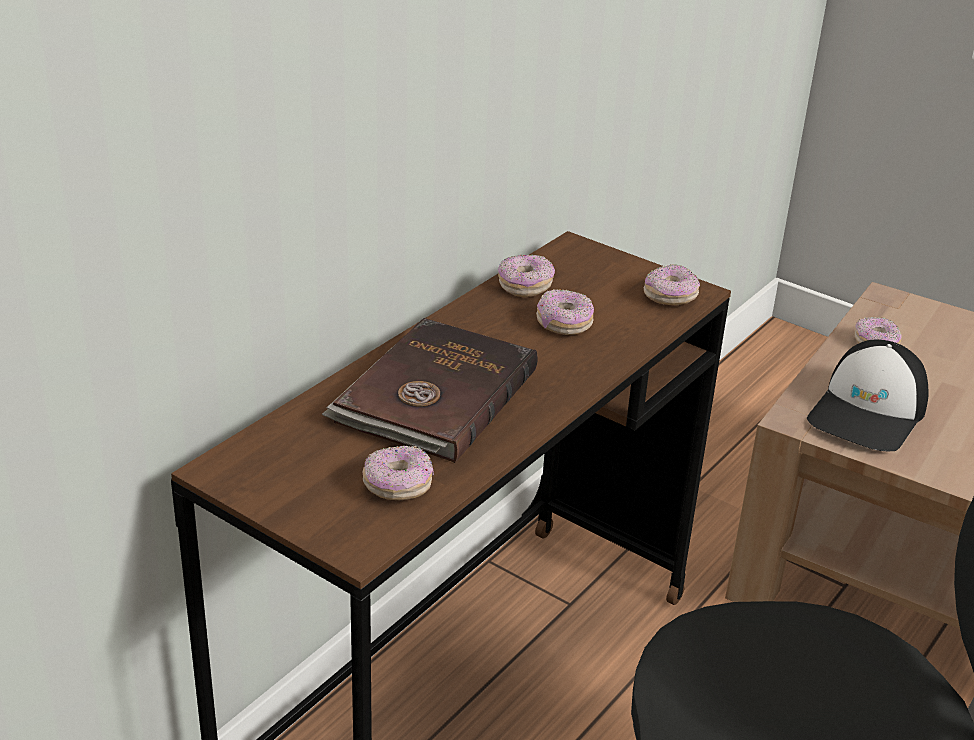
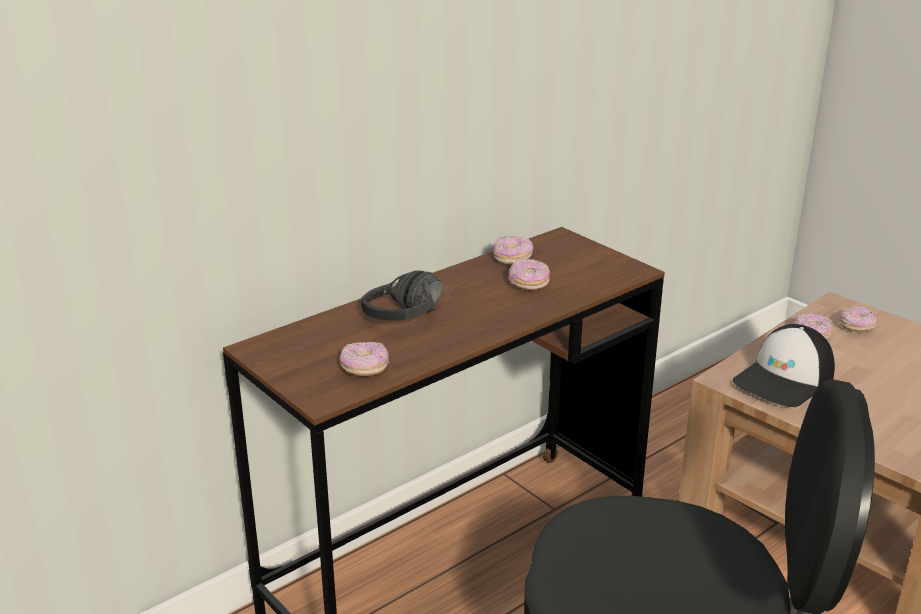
camera: 15 degrees right, 5 degrees down
(433, 396) = (415, 318): brown book -> black headphones
(670, 297) = (615, 273): donut -> donut (856, 327)

